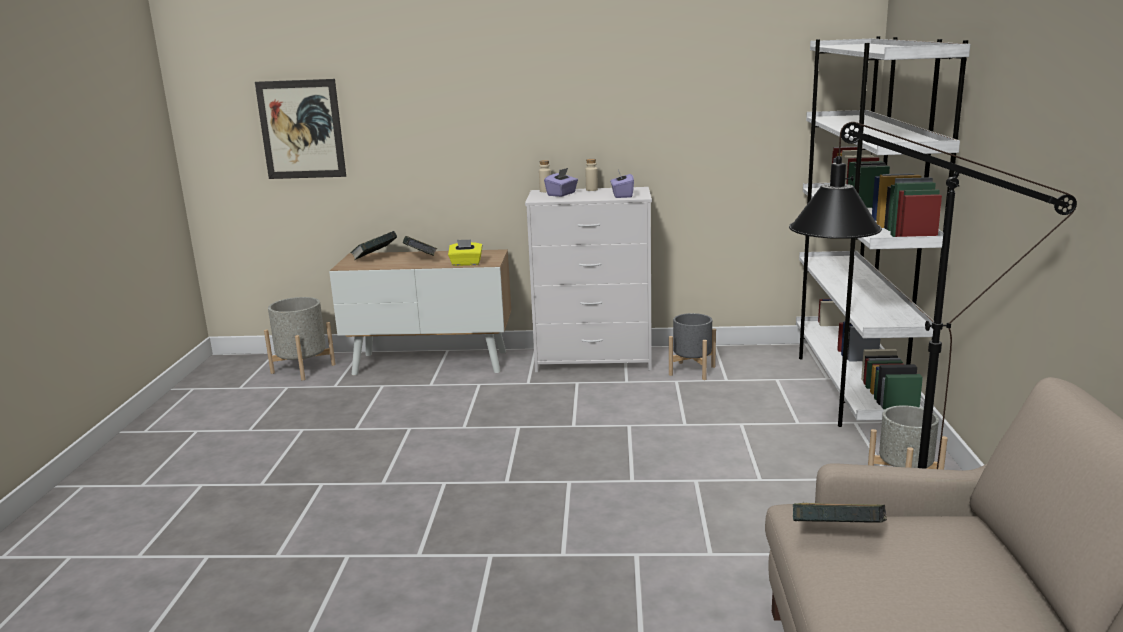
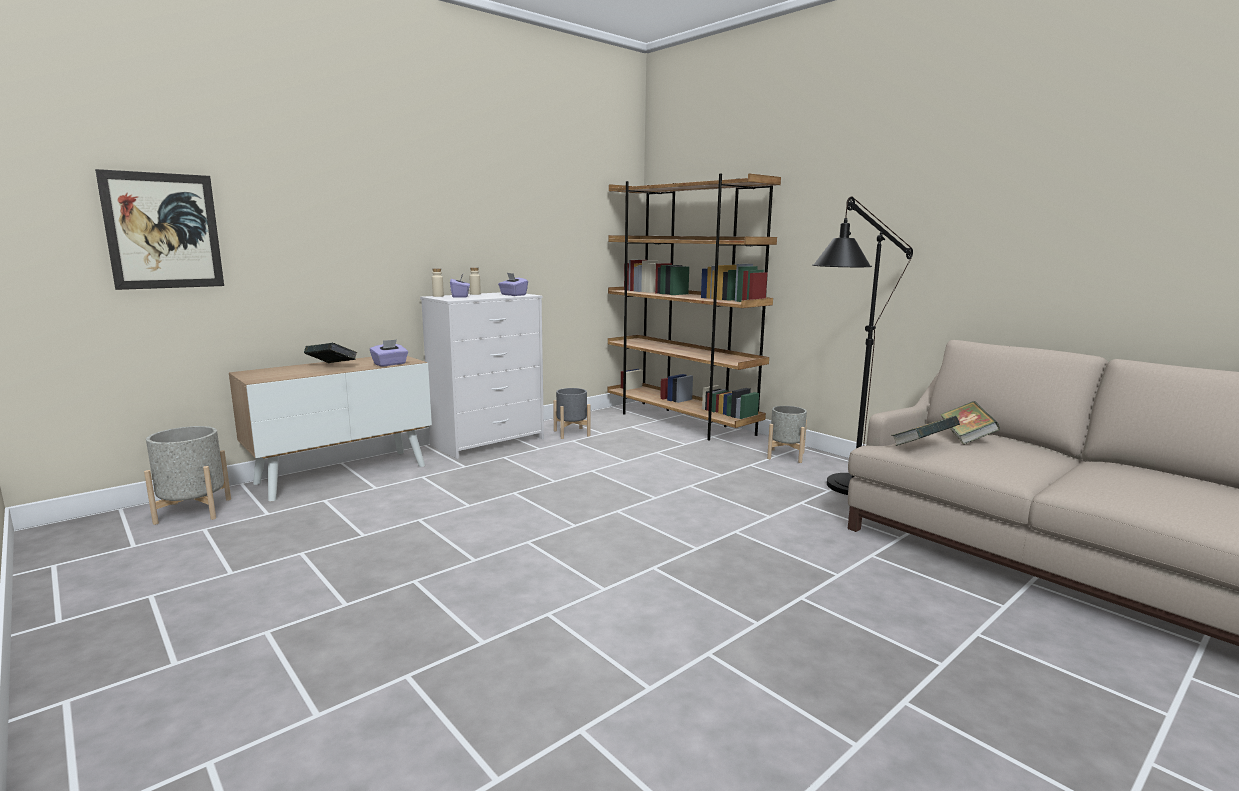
camera: 45 degrees left, 5 degrees down
(375, 258) = (276, 371): book -> book (966, 438)
(466, 263) = (390, 364): yellow tissue box -> purple tissue box
(852, 389) = (680, 422): white bookcase -> brown bookcase

